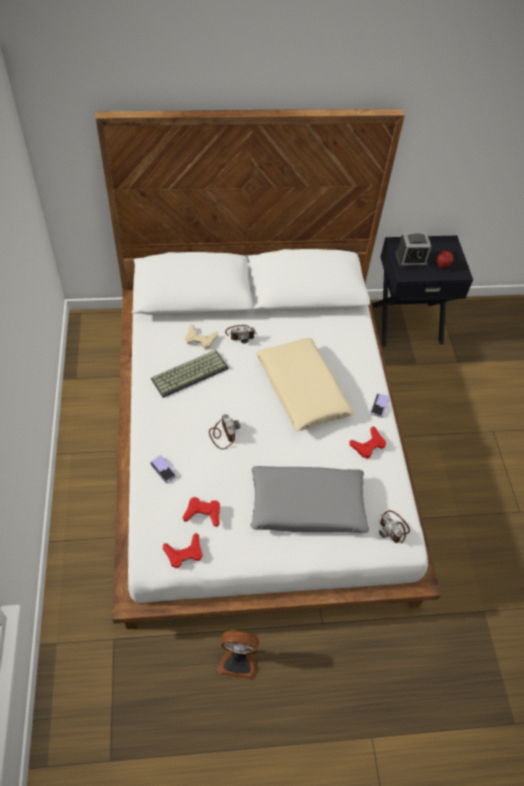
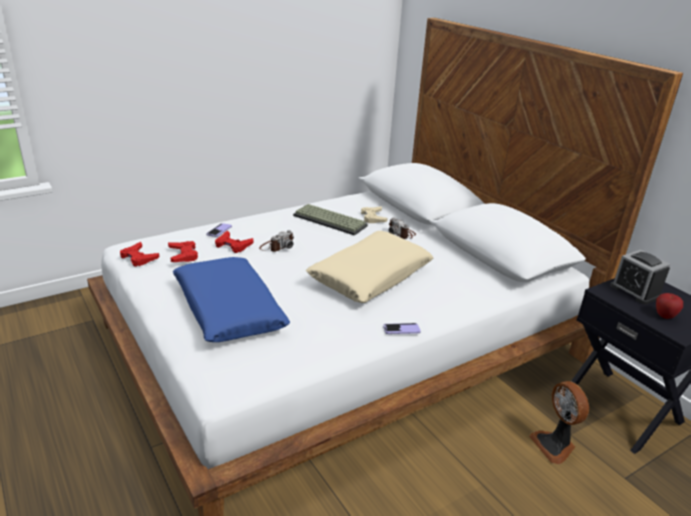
camera: 65 degrees right, 25 degrees down
(238, 659) = (90, 396): fan -> fan (554, 445)
(307, 506) = (228, 310): grey pillow -> blue pillow
(368, 445) = (337, 331): red game controller -> red game controller (233, 245)
(393, 528) = (234, 375): camera -> none

